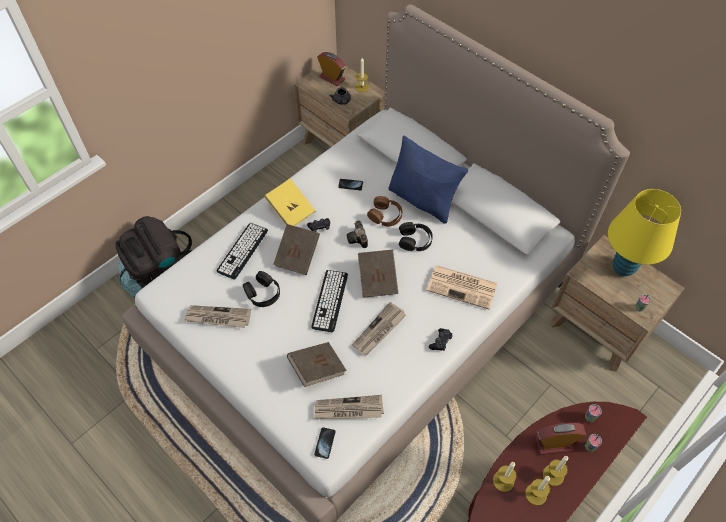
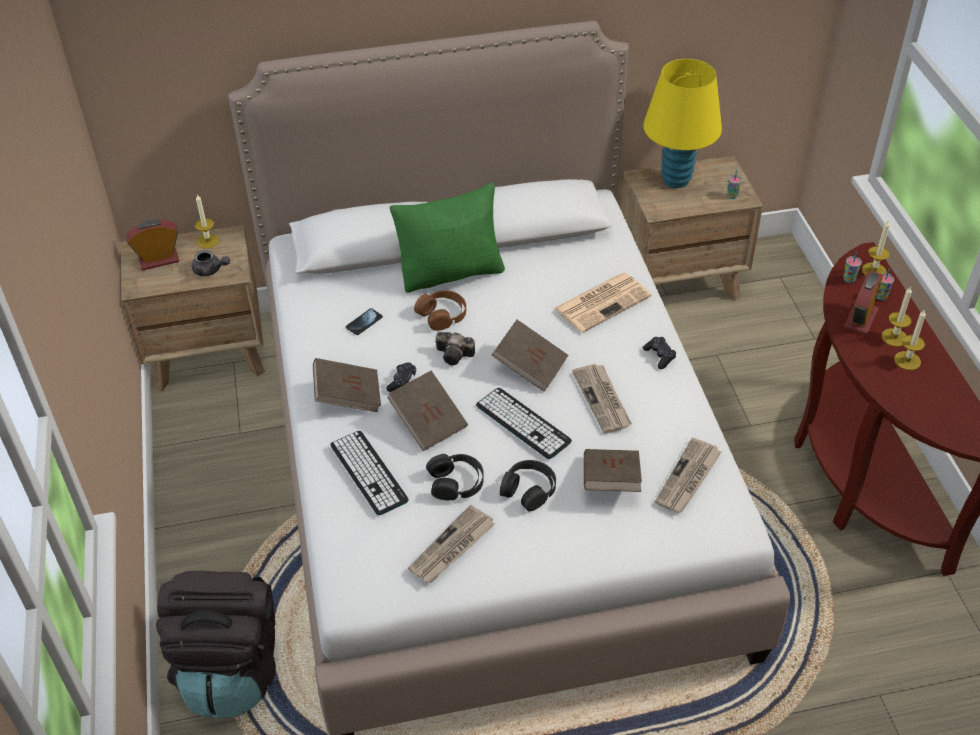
camera: 55 degrees left, 10 degrees down
(291, 210) = (348, 396): yellow book -> brown book
(325, 443) = (717, 521): phone -> none
(415, 240) = (502, 308): black headphones -> black headphones (528, 489)
(423, 200) = (451, 273): blue pillow -> green pillow
(503, 481) = (877, 377): candle -> candle (874, 271)

